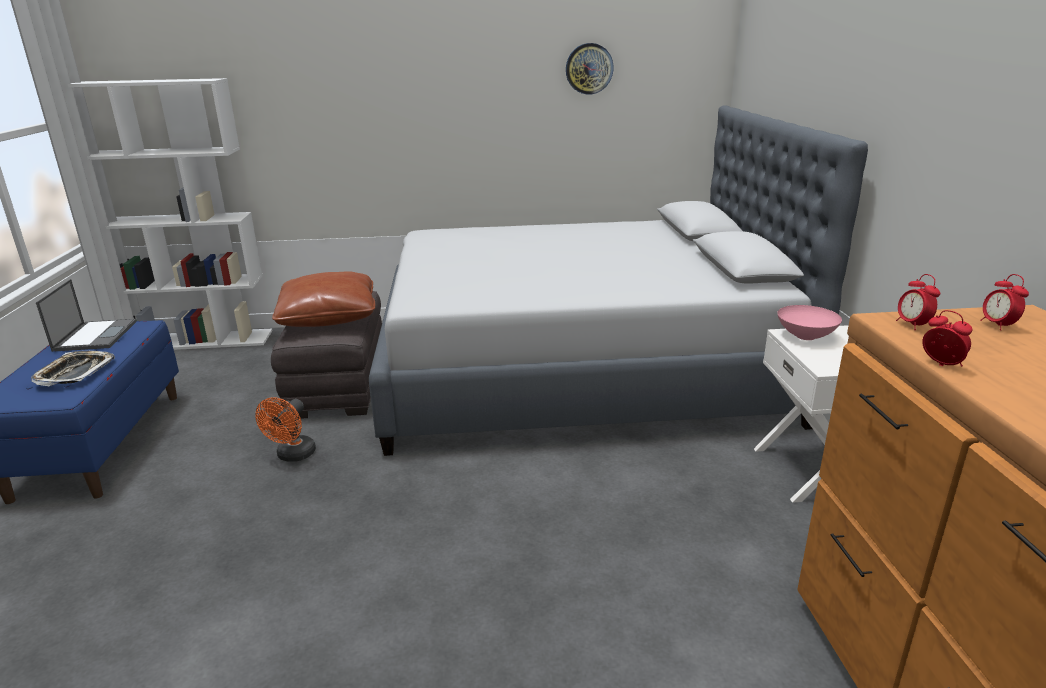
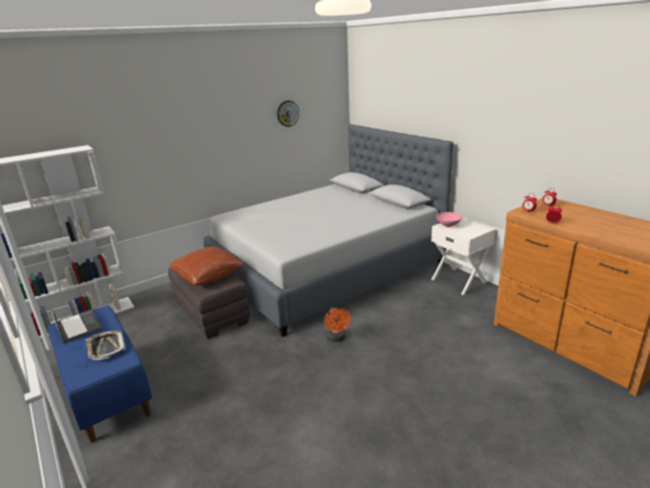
camera: 30 degrees left, 0 degrees up
(293, 456) = (235, 354): orange fan -> orange fan (337, 338)

